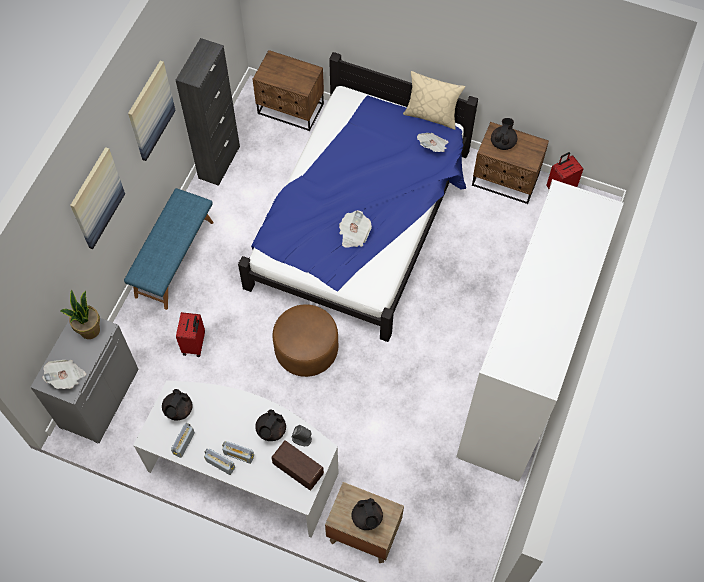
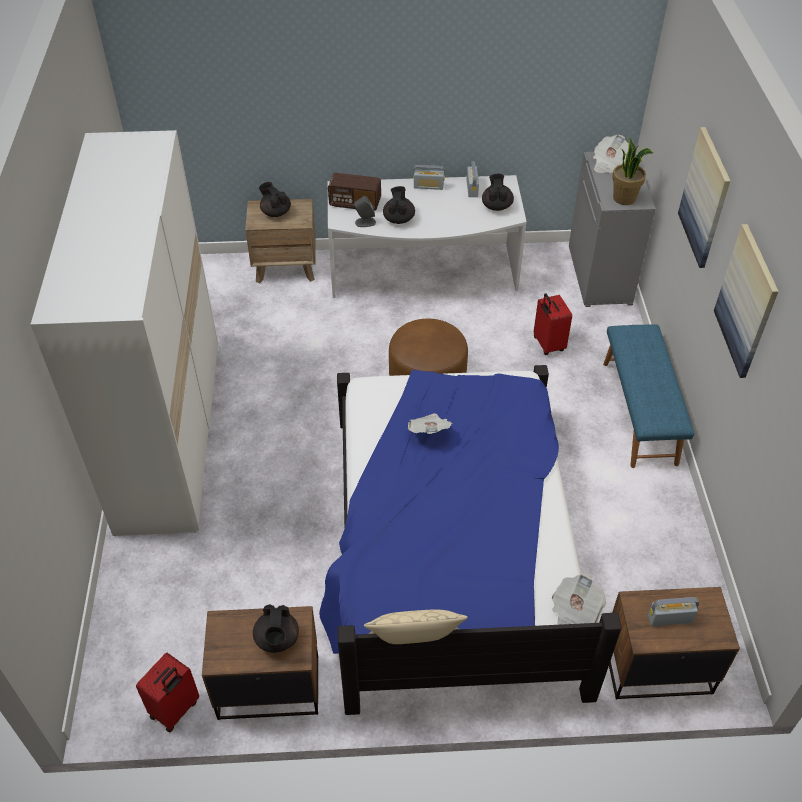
camera: 155 degrees right, 15 degrees down
(219, 162) = (687, 543): black cabinet -> none
(239, 455) = (416, 196): radio -> radio (670, 618)
(433, 147) = (385, 594): newspaper -> newspaper (574, 613)

